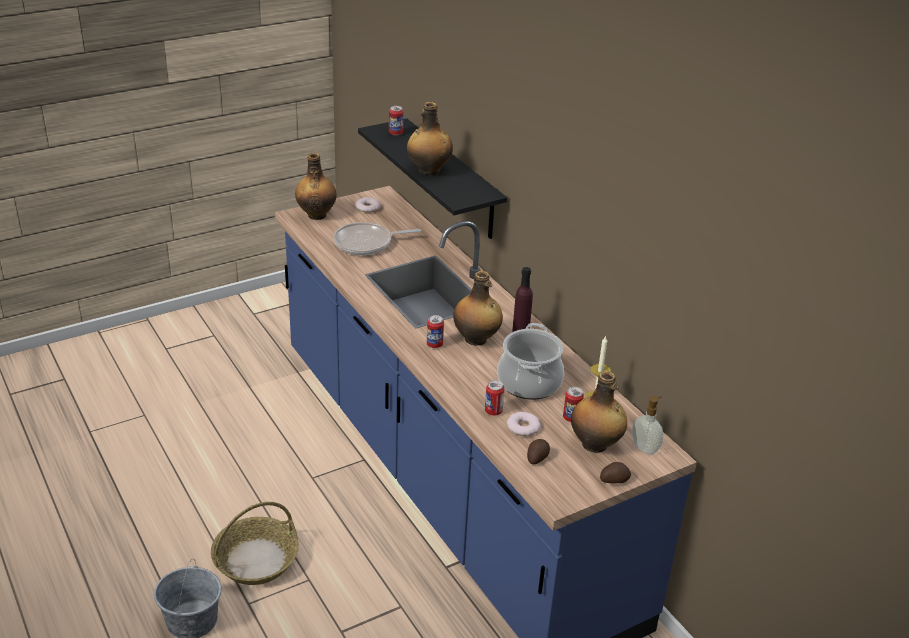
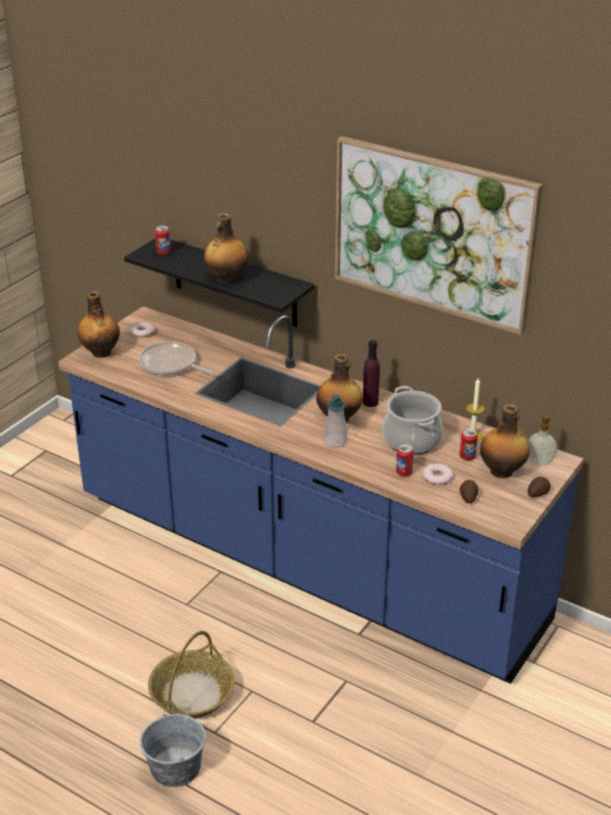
camera: 25 degrees left, 0 degrees up
(366, 243) = (171, 365): frying pan -> frying pan turned 75 degrees clockwise
(434, 344) = (309, 434): can -> none
(453, 360) = (335, 442): none -> soap dispenser
(599, 166) = (433, 232): none -> picture

